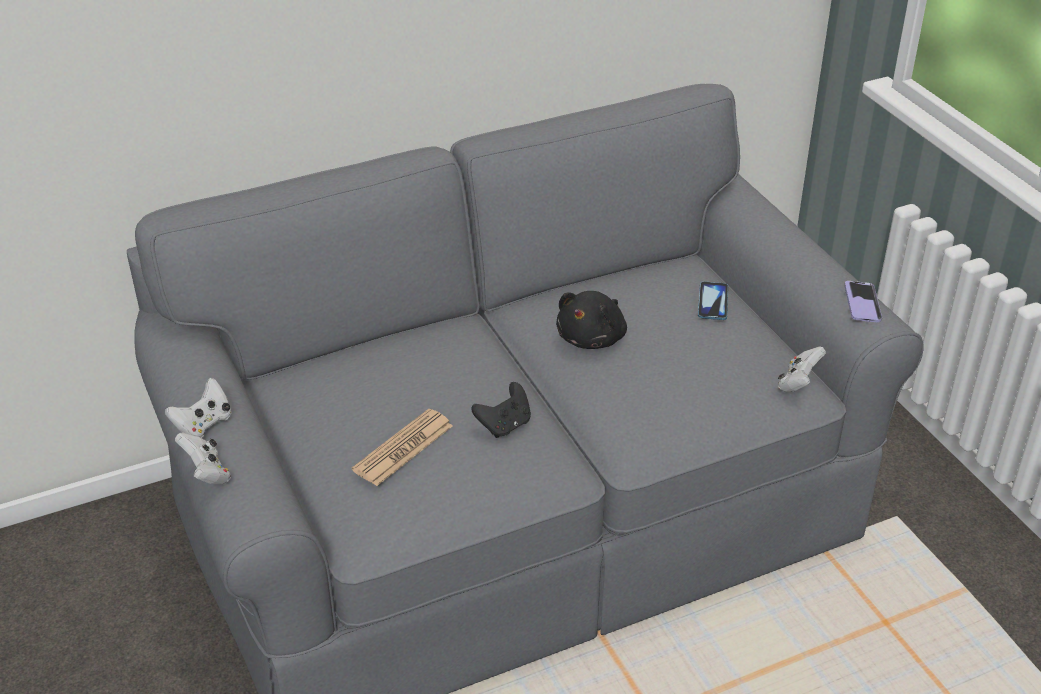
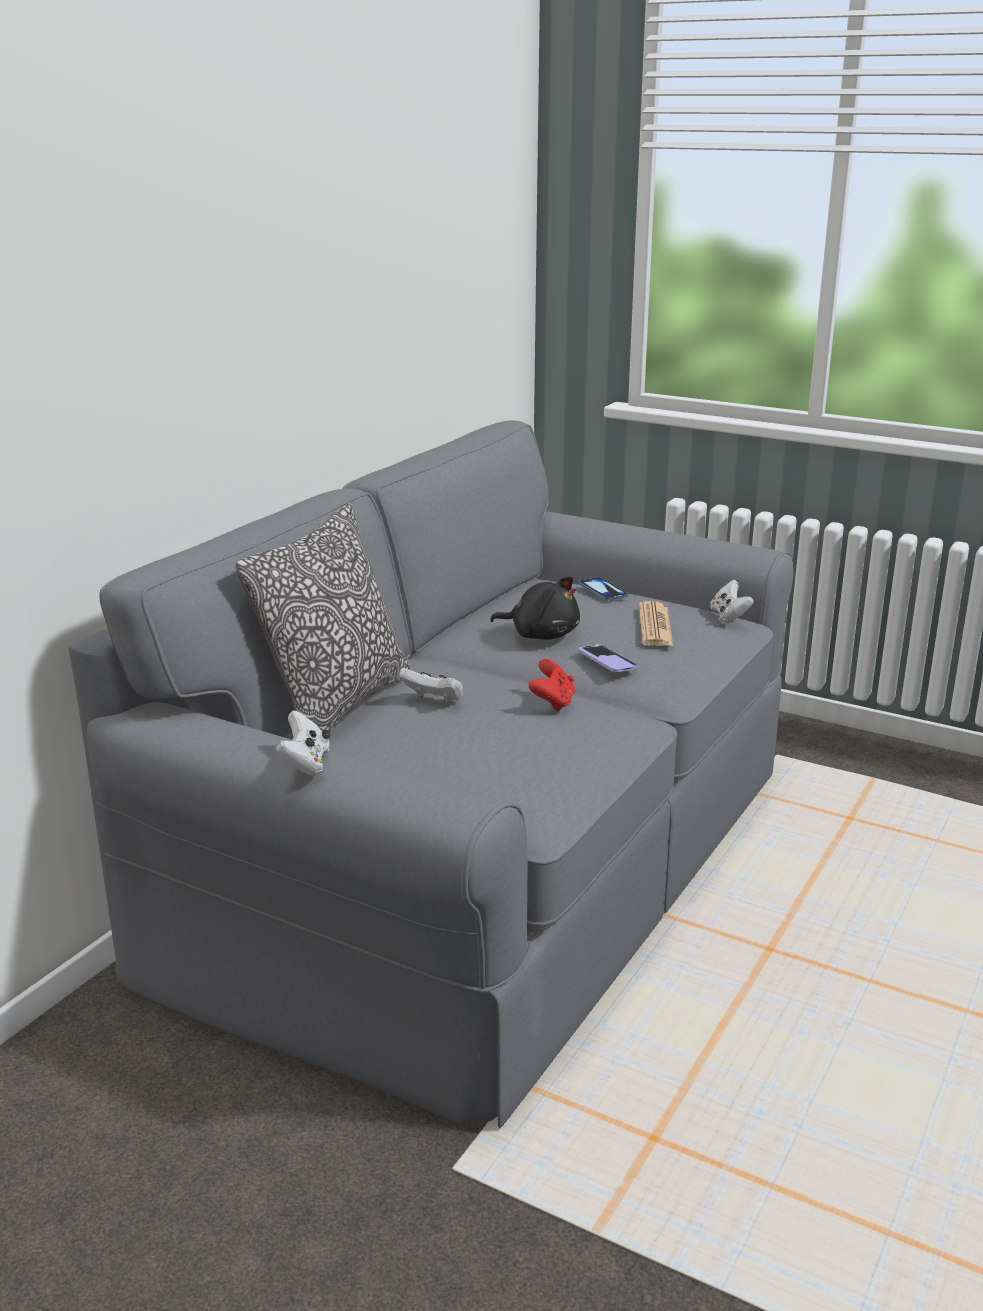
camera: 35 degrees left, 15 degrees down
(207, 473) = (364, 793): white game controller -> white game controller (434, 700)
(347, 354) = (336, 706): none -> pillow
(403, 448) = (490, 742): newspaper -> newspaper (655, 626)
(504, 425) = (552, 703): black game controller -> red game controller
(593, 338) = (541, 635): black plush toy -> black plush toy turned 60 degrees counterclockwise
(862, 303) = (734, 544): phone -> phone (607, 660)

